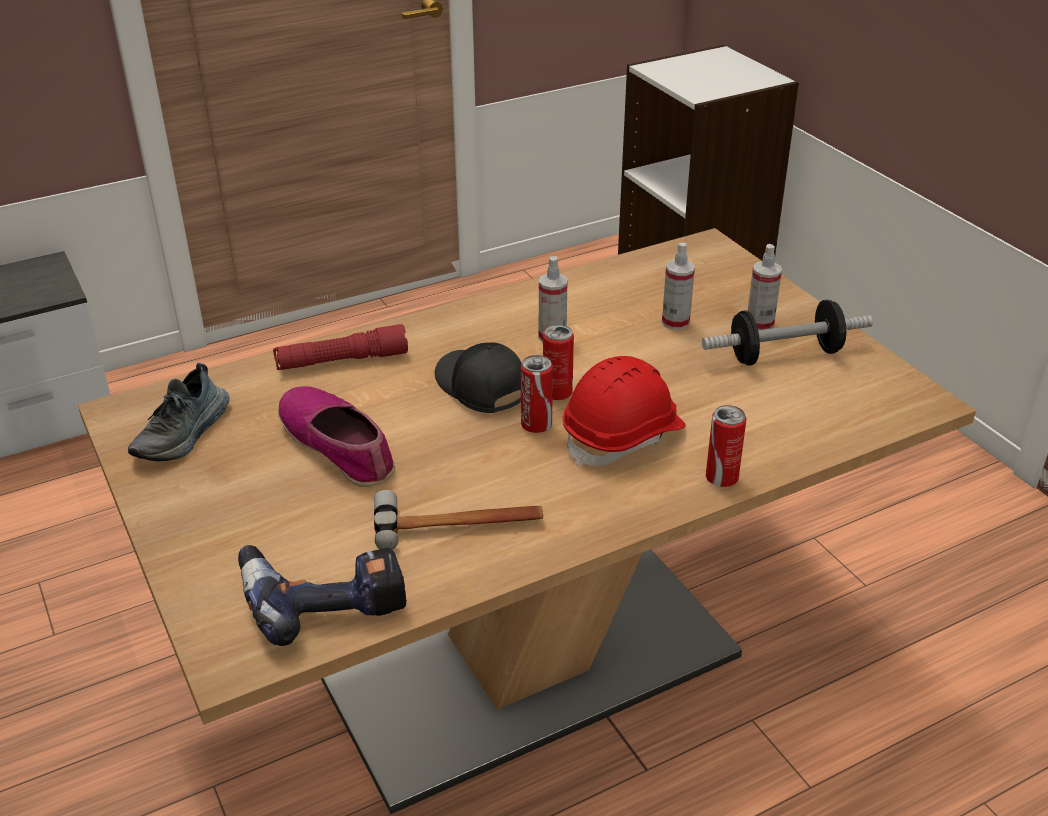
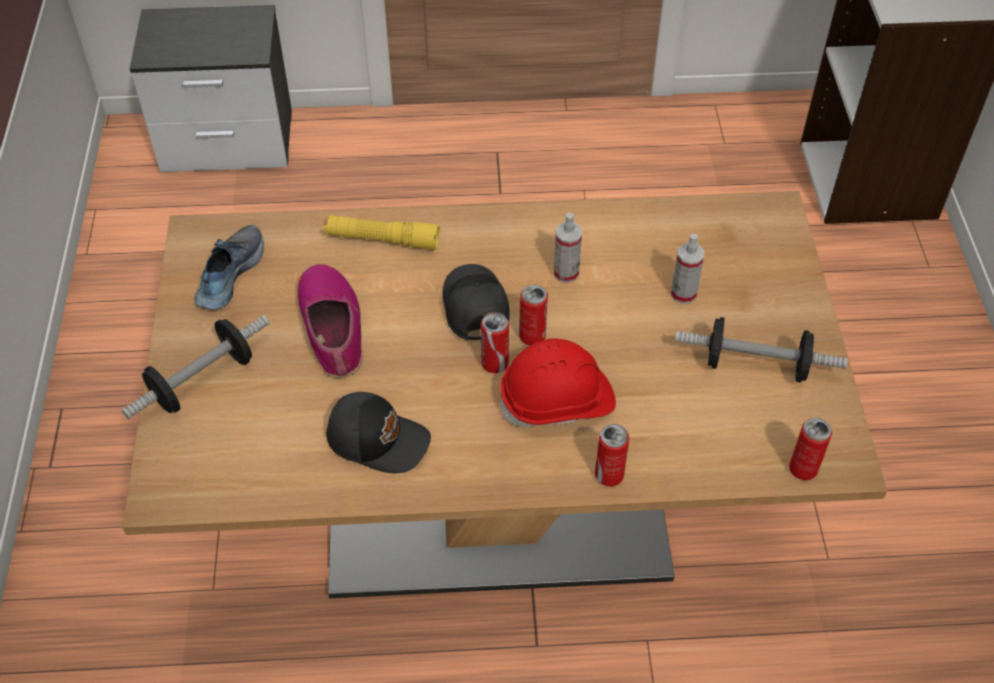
camera: 25 degrees right, 15 degrees up
(184, 434) = (229, 274): shoe -> shoe turned 150 degrees clockwise
(214, 536) = (202, 381): none -> dumbbell
(323, 597) = (247, 466): power drill -> none
(342, 361) = (382, 239): red flashlight -> yellow flashlight
(459, 524) = (378, 438): hammer -> black cap
(759, 324) = (758, 322): spray bottle -> none
(892, 417) = (803, 469): none -> can

